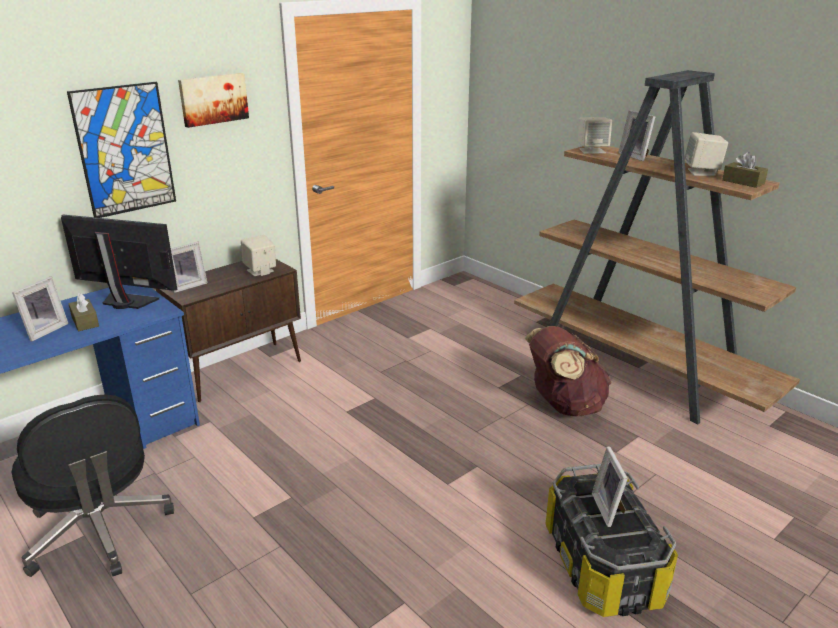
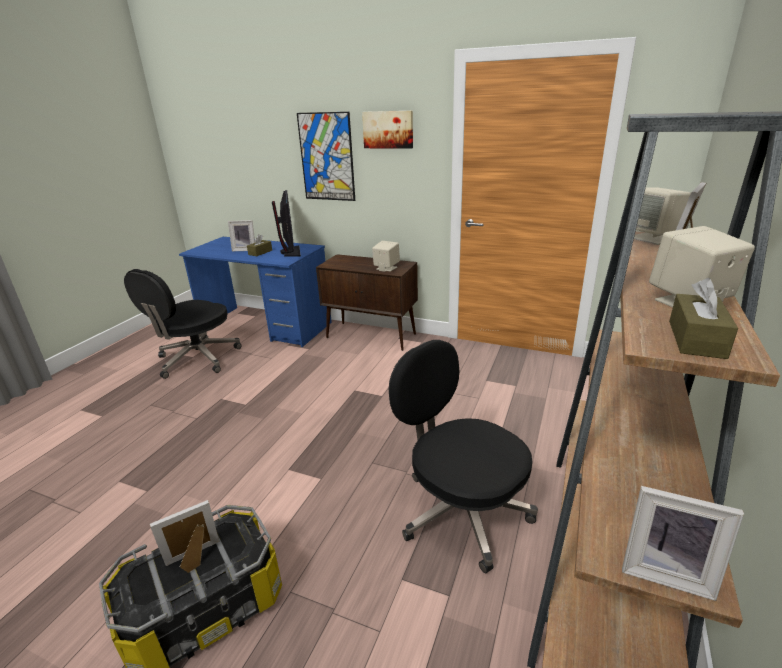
camera: 65 degrees right, 0 degrees up
(187, 286) = (343, 260): picture frame -> picture frame (666, 571)
(564, 405) = (461, 511): brown backpack -> black office chair

